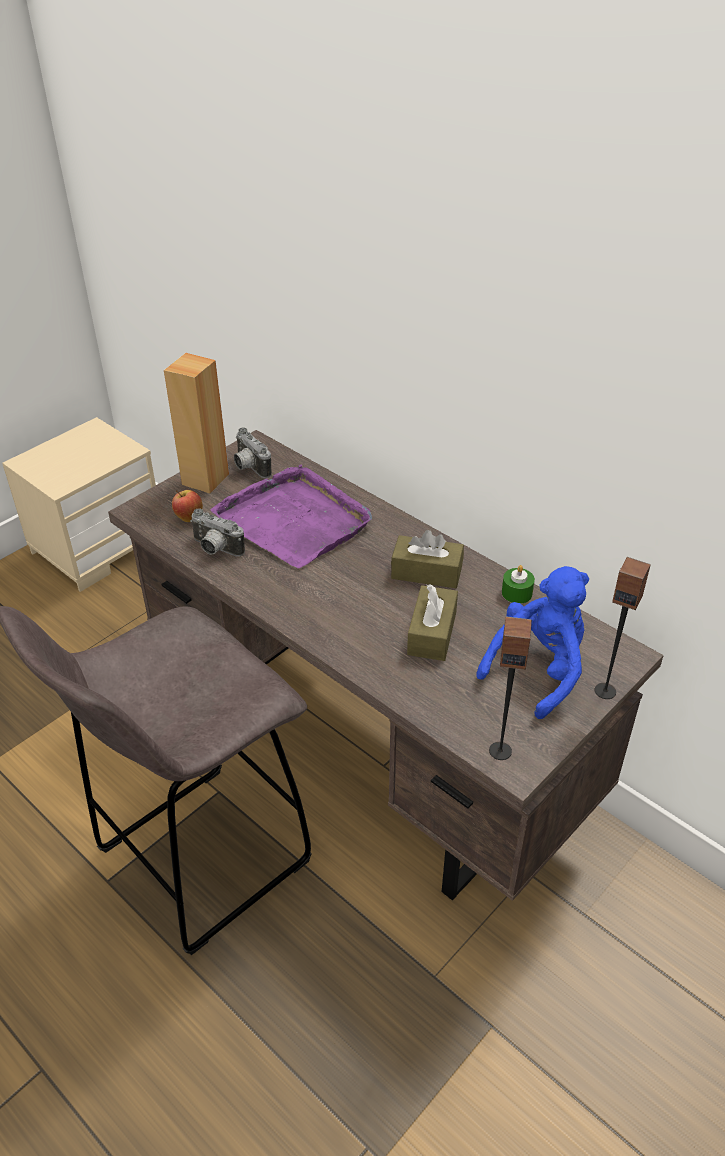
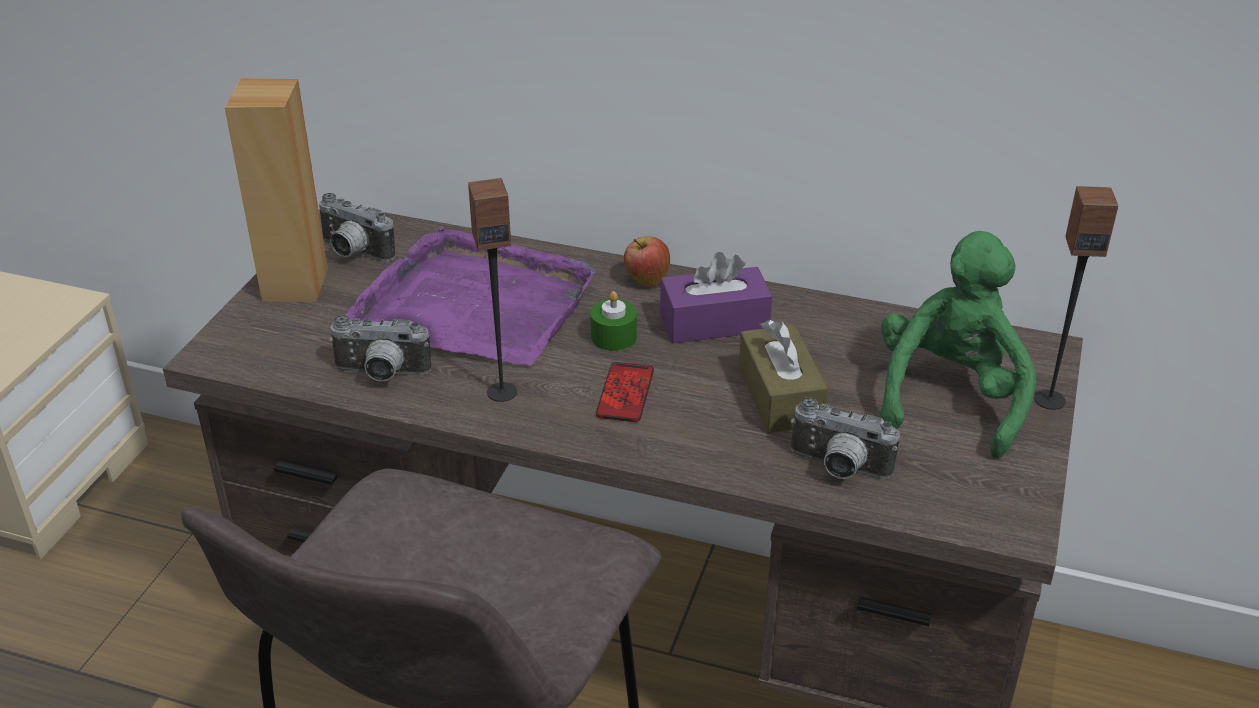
camera: 25 degrees left, 5 degrees down
(189, 517) = (306, 343): apple -> apple (646, 281)
(341, 603) = (625, 393): none -> phone
(426, 572) = (714, 322): brown tissue box -> purple tissue box
(433, 692) = (837, 469): none -> camera
(500, 750) = (980, 513): speaker -> speaker (502, 392)
(516, 593) = (851, 315): green candle -> green candle (613, 337)
(538, 669) = (949, 398): blue plush toy -> green plush toy

